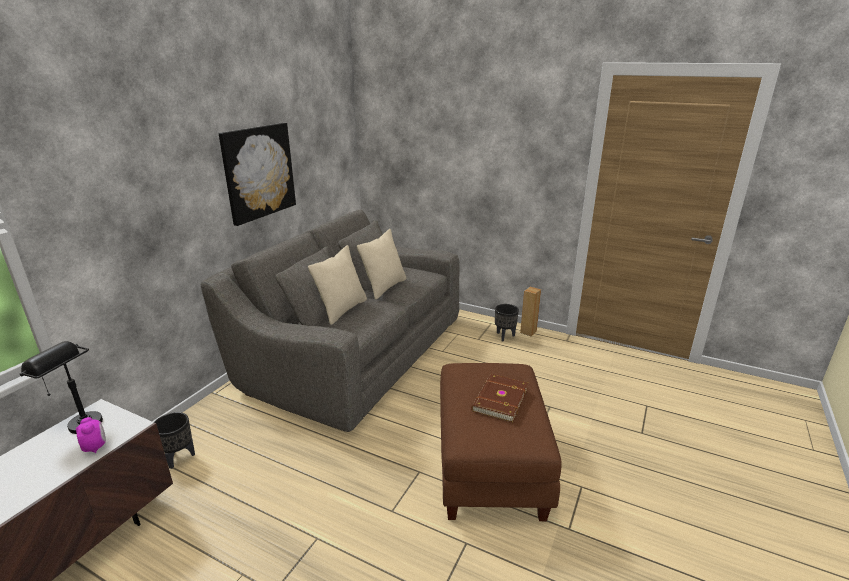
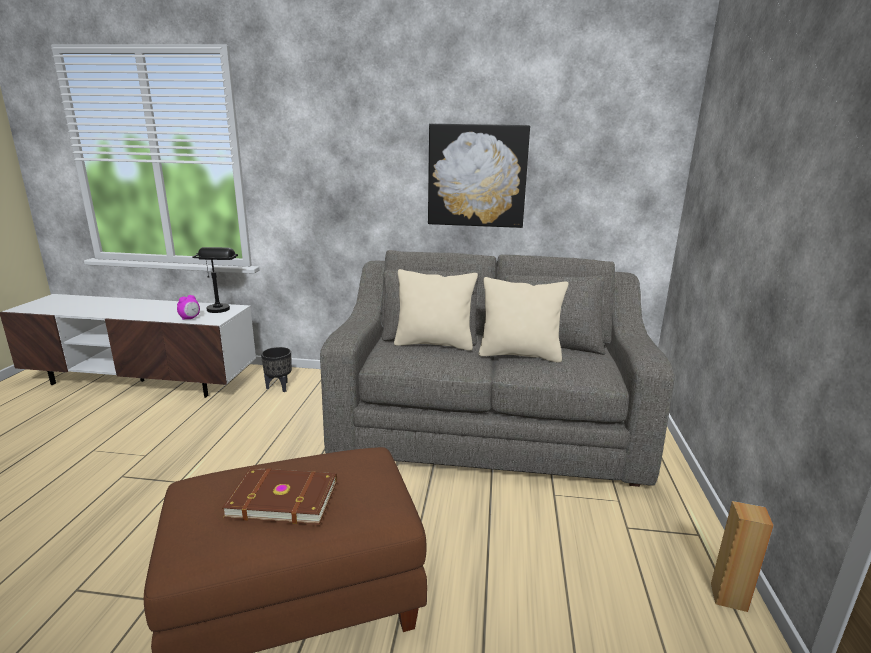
camera: 70 degrees right, 5 degrees down
(505, 336) = (672, 562): black planter -> none

